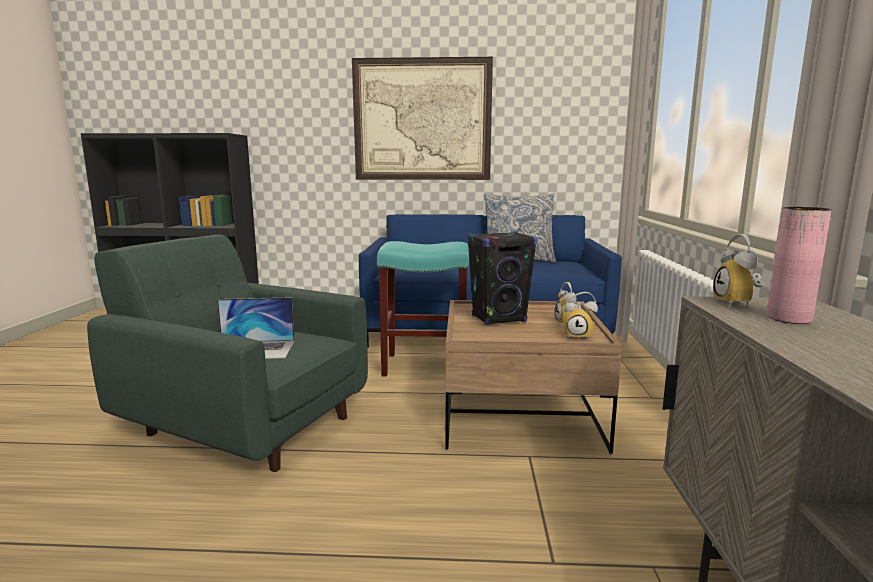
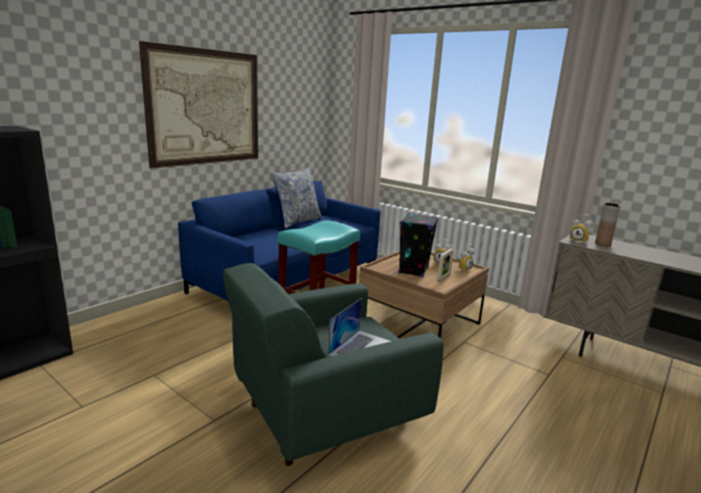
camera: 55 degrees left, 5 degrees up
(510, 334) = (443, 278): none -> picture frame
(789, 318) = (602, 244): pink vase -> brown vase

